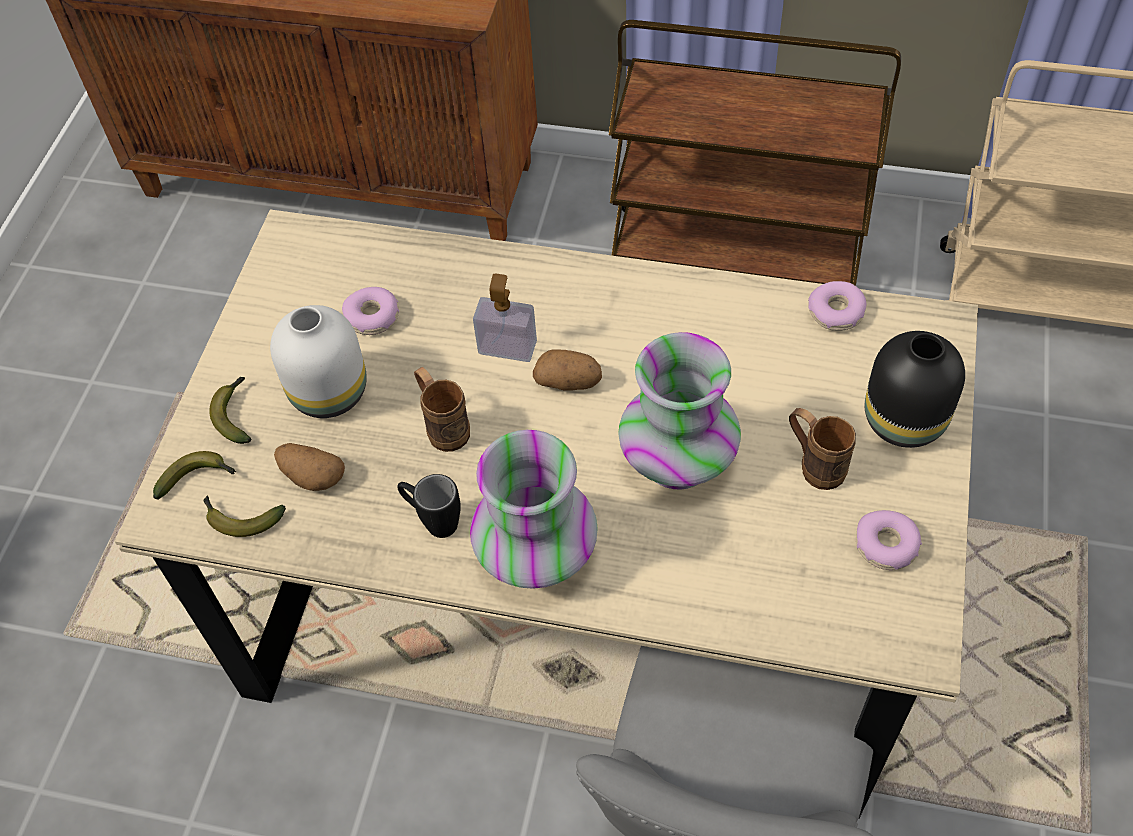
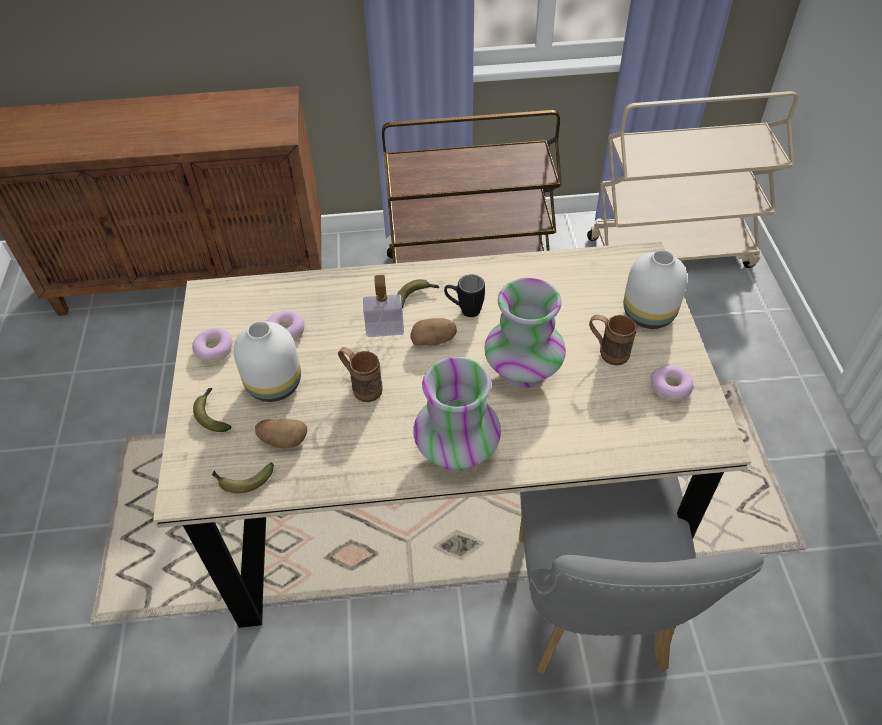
camera: 20 degrees left, 5 degrees down
(198, 478) = (201, 462): banana -> banana (415, 297)
(433, 521) = (378, 447): black mug -> black mug (464, 310)
(836, 312) = (581, 263): donut -> donut (214, 350)
(902, 418) = (647, 313): black vase -> white vase

